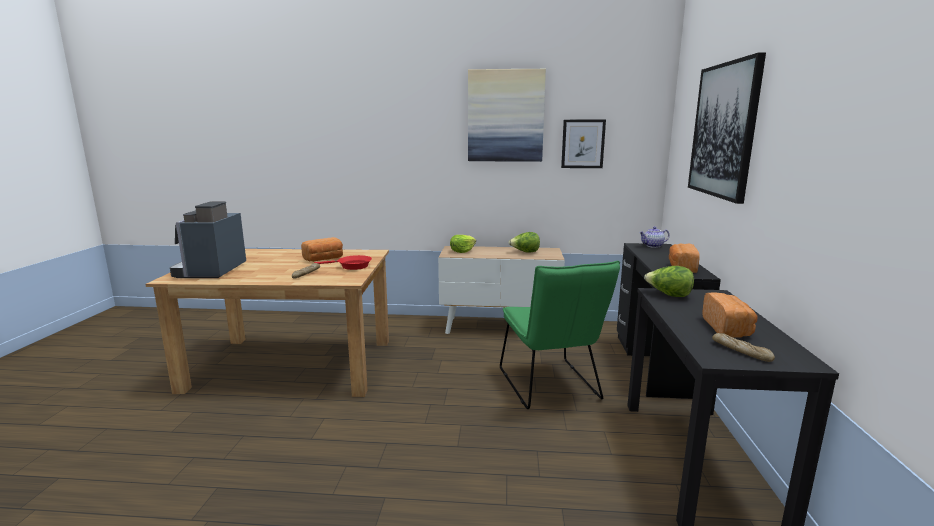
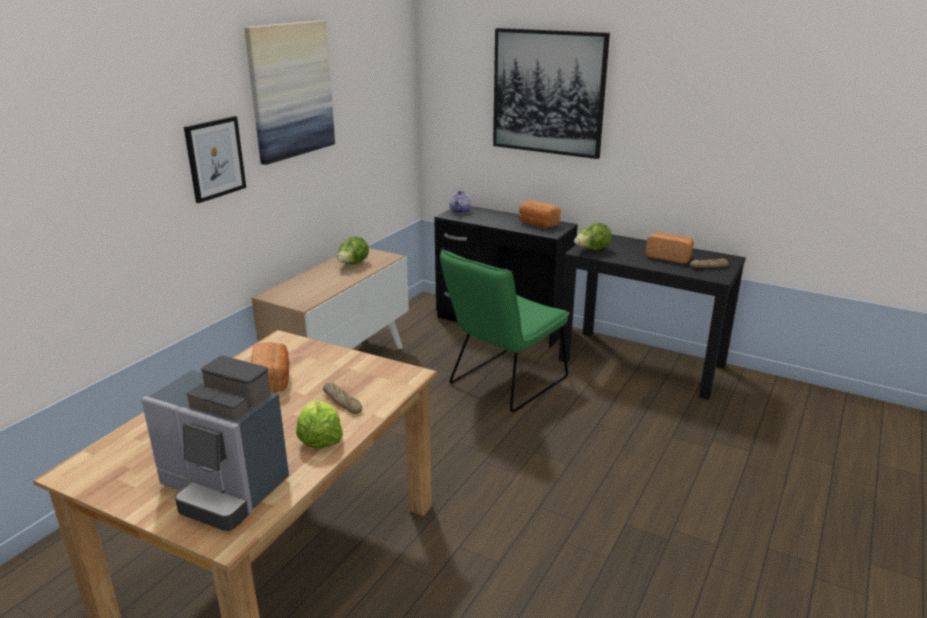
camera: 65 degrees left, 10 degrees up
(351, 266) = (339, 366): red frying pan -> none
(462, 251) = (298, 293): lettuce -> lettuce (319, 438)
(551, 387) = (503, 383): green chair -> green chair turned 120 degrees clockwise
(583, 144) = (360, 112): picture -> picture (215, 158)

